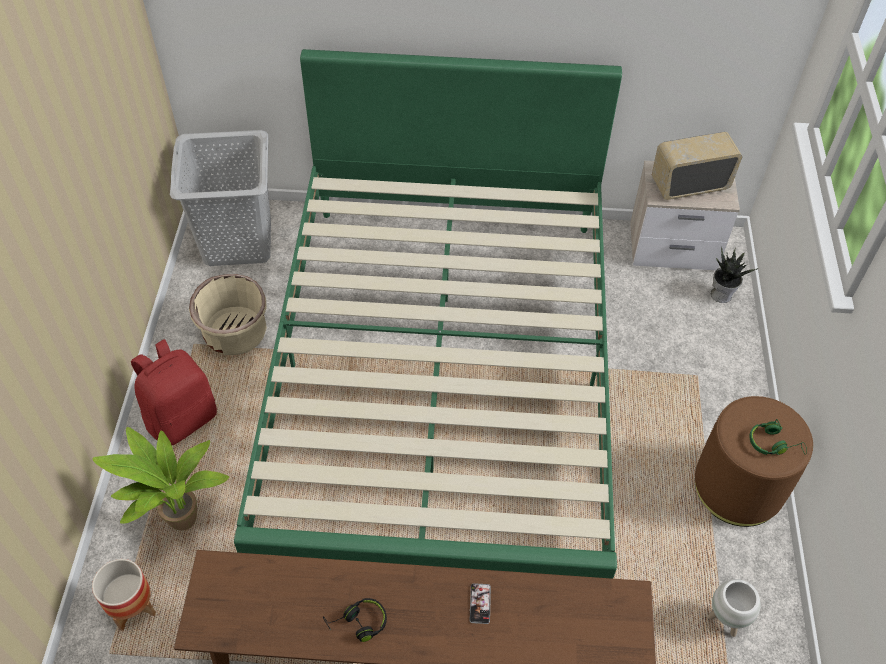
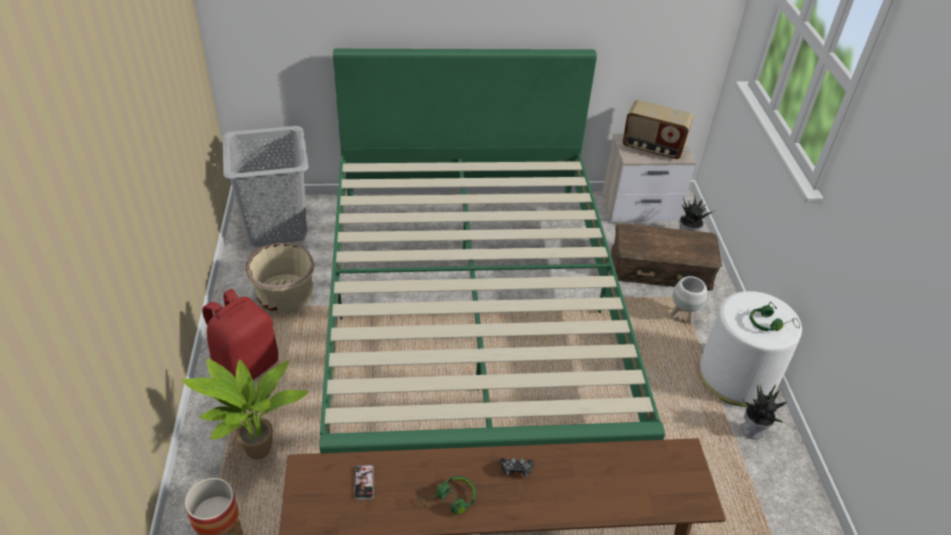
camera: 10 degrees left, 10 degrees down
(358, 623) = (449, 500): black headphones -> green headphones
(436, 596) = (516, 469): none -> game controller
(480, 603) = (556, 472): phone -> phone (364, 482)
(680, 333) = (661, 268): none -> brown storage box
(689, 185) = (652, 148): radio -> radio turned 135 degrees counterclockwise
(725, 620) = (754, 481): white planter -> white planter (683, 317)
(738, 487) = (736, 377): brown ottoman -> white ottoman
(740, 557) = (753, 430): none -> potted plant

